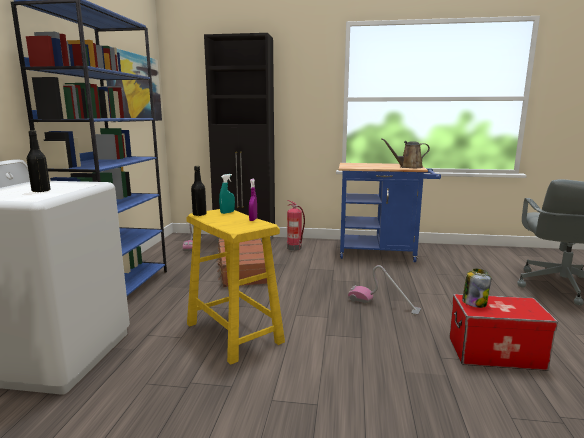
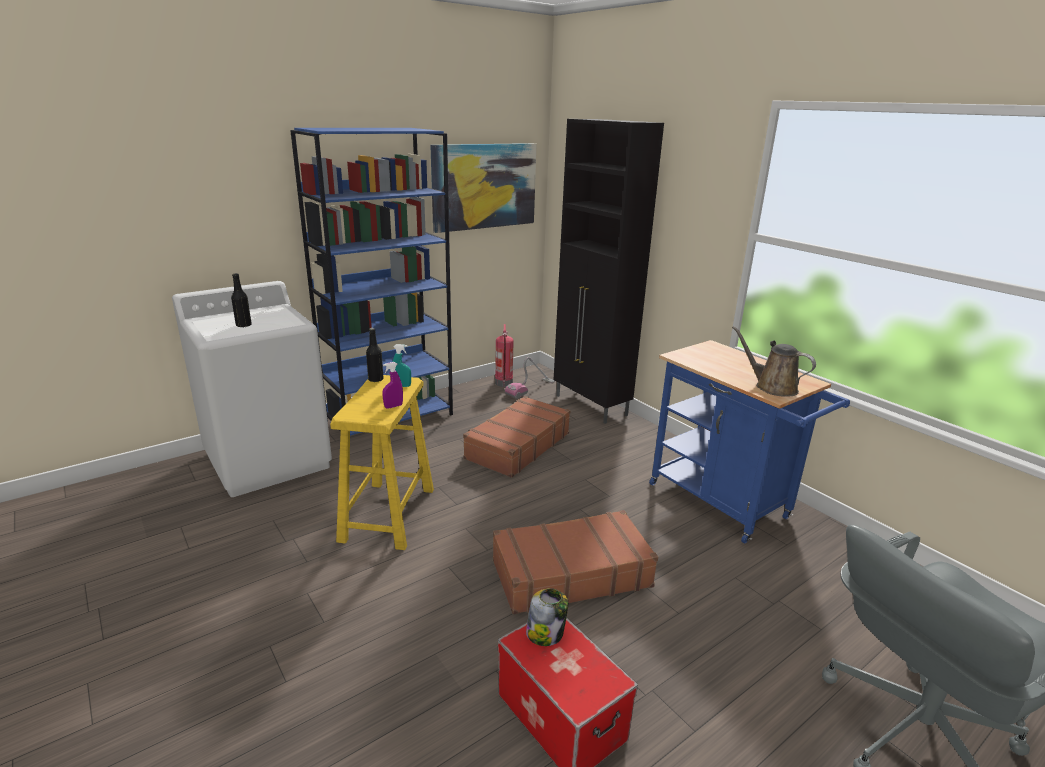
camera: 45 degrees right, 10 degrees up
(295, 248) = (626, 442): fire extinguisher -> fire extinguisher (504, 383)
(383, 304) = (570, 573): vacuum cleaner -> brown suitcase

